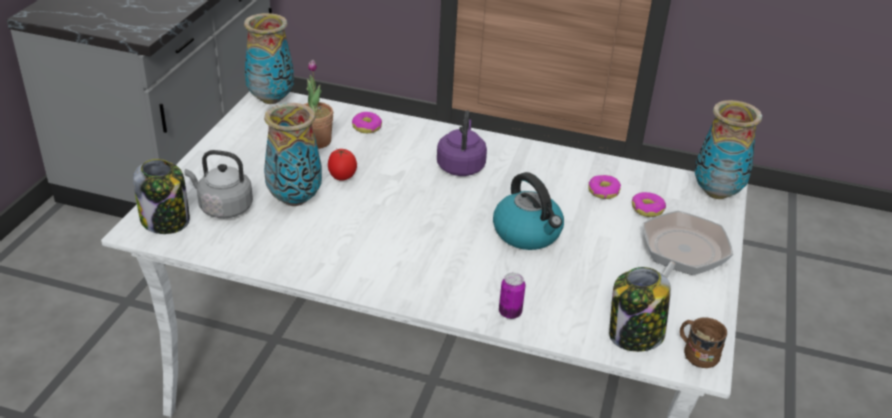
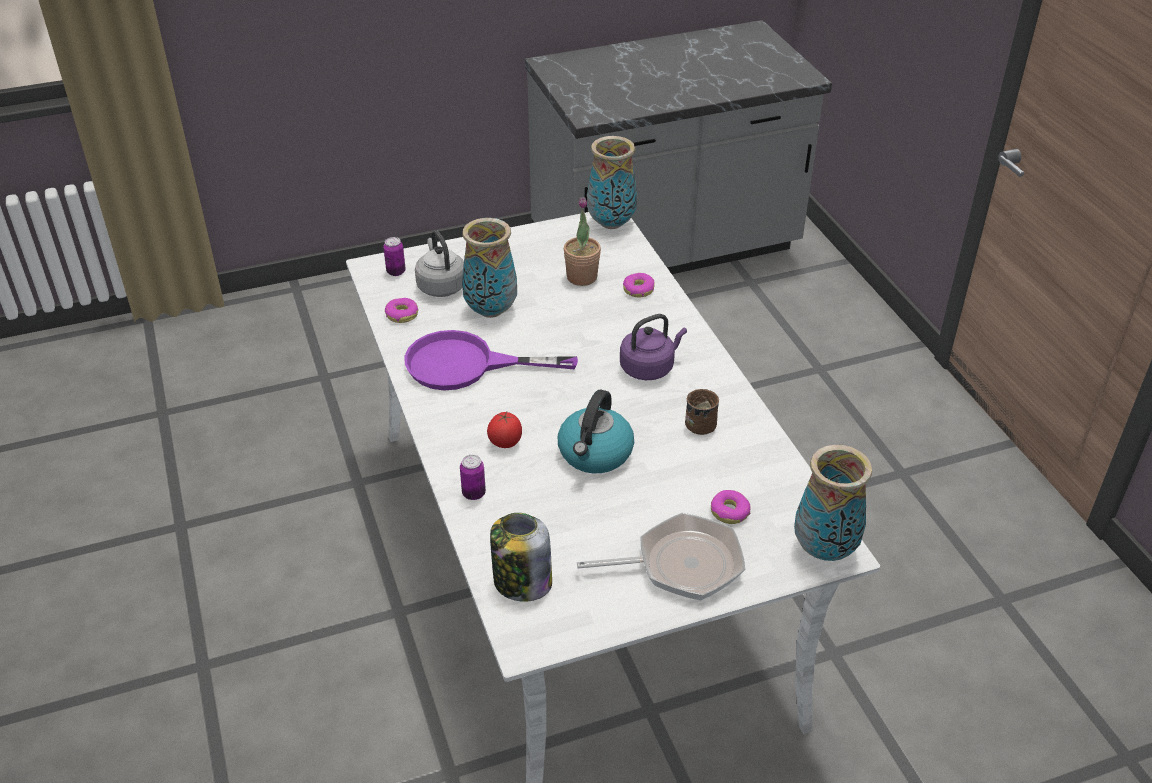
camera: 55 degrees right, 5 degrees up
(166, 221) = (396, 272): jar -> can
(342, 177) = (548, 316): tomato -> tomato (505, 443)
(347, 243) = (466, 365): none -> purple frying pan
(603, 191) = (722, 470): donut -> donut (402, 314)
(696, 353) = (537, 632): brown mug -> brown mug (702, 421)

